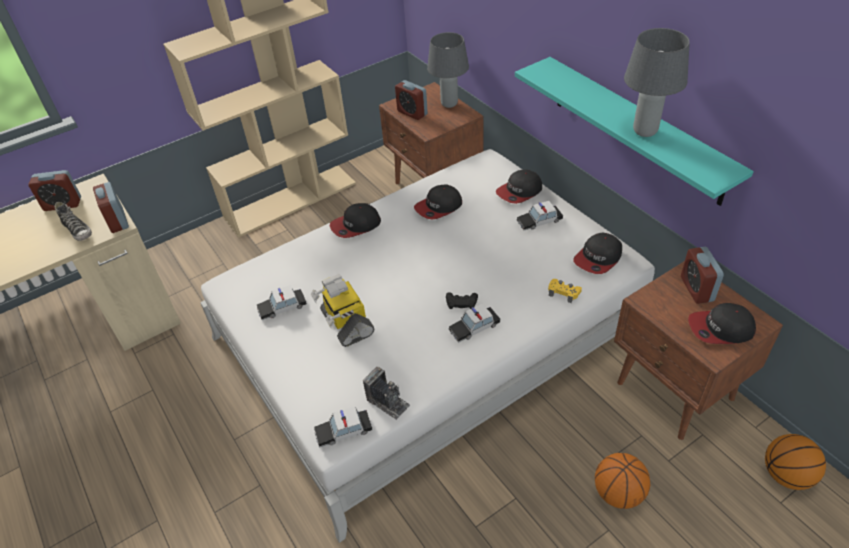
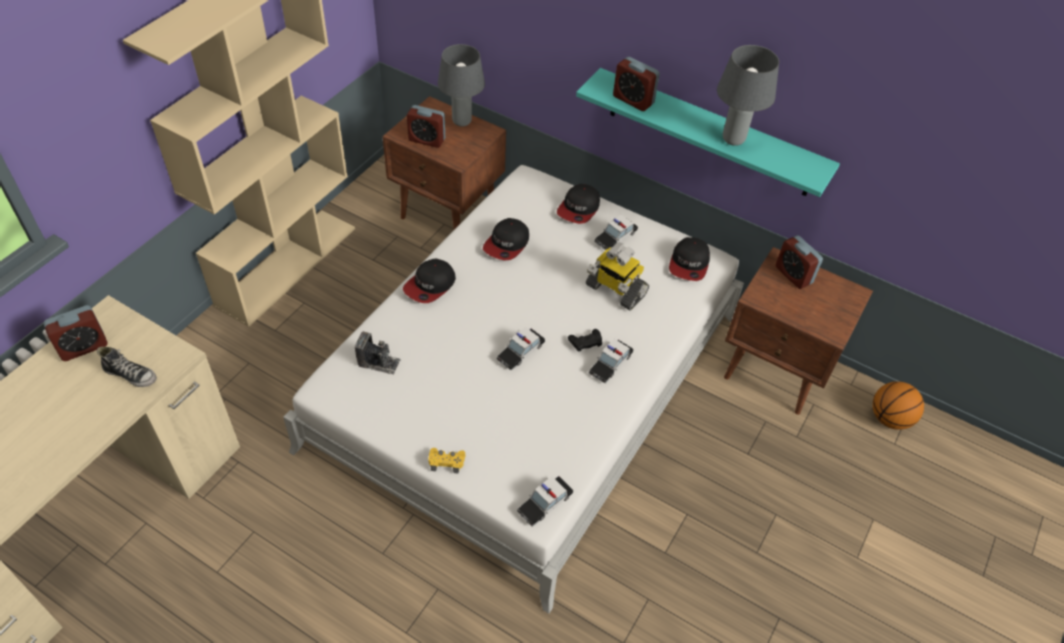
camera: 30 degrees left, 5 degrees up
(117, 221) = (174, 351): alarm clock -> alarm clock (633, 100)
(282, 307) = (405, 397): toy car -> toy car (520, 352)
(346, 323) = (484, 395): toy robot -> toy robot (615, 290)
(388, 402) = (570, 462): camera -> camera (379, 362)
(563, 292) = (675, 307): yellow game controller -> yellow game controller (446, 462)
(618, 493) = (769, 479): basketball -> none
(720, 329) = (828, 308): cap -> none

